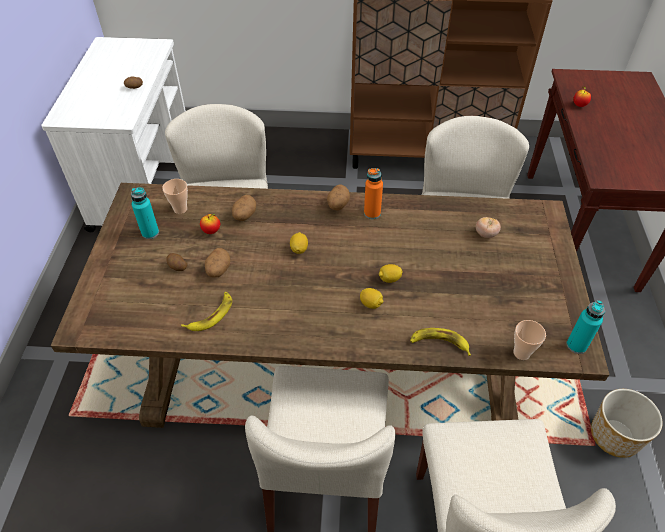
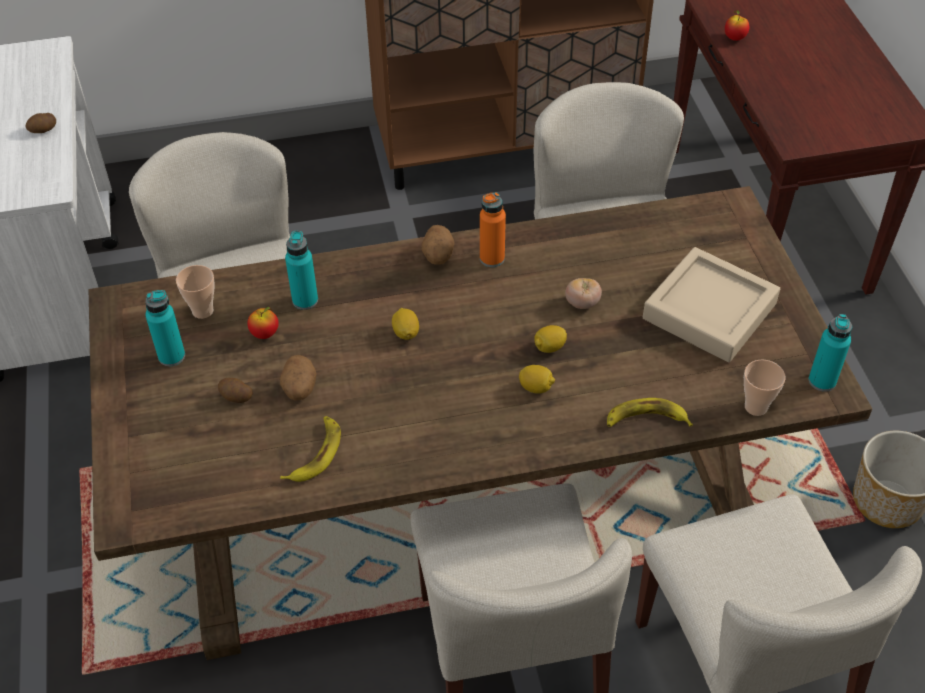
camera: 15 degrees left, 0 degrees up
(244, 215) = (305, 300): potato -> turquoise bottle
(486, 234) = (661, 256): tomato -> tomato (582, 303)
(508, 278) = (709, 311): none -> beige tray

